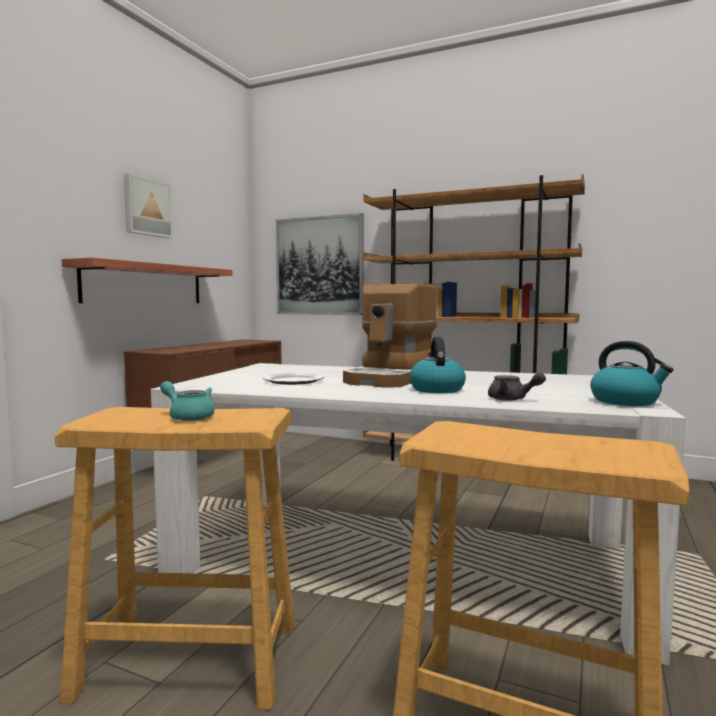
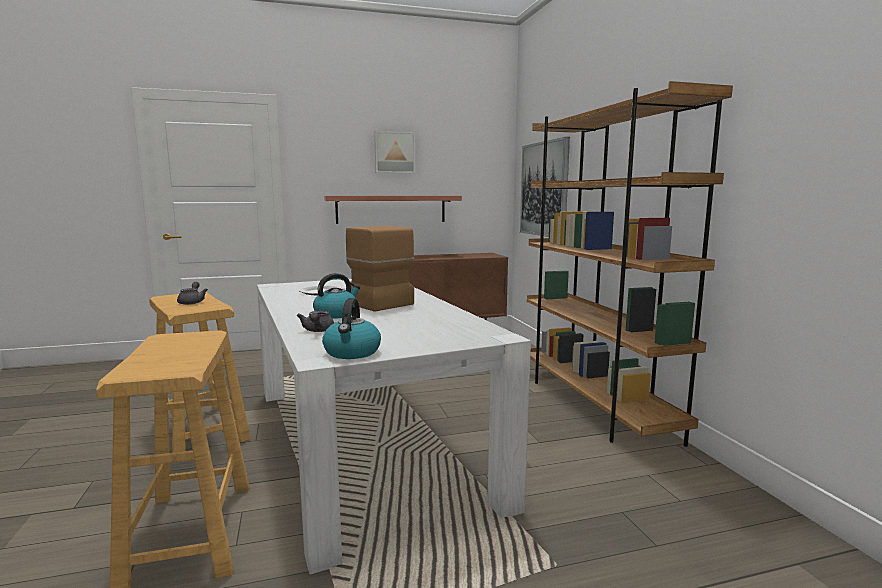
camera: 50 degrees right, 5 degrees up
(188, 416) = (192, 302): turquoise teapot -> grey teapot
(392, 378) = (369, 301): coffee machine -> coffee machine turned 60 degrees clockwise

